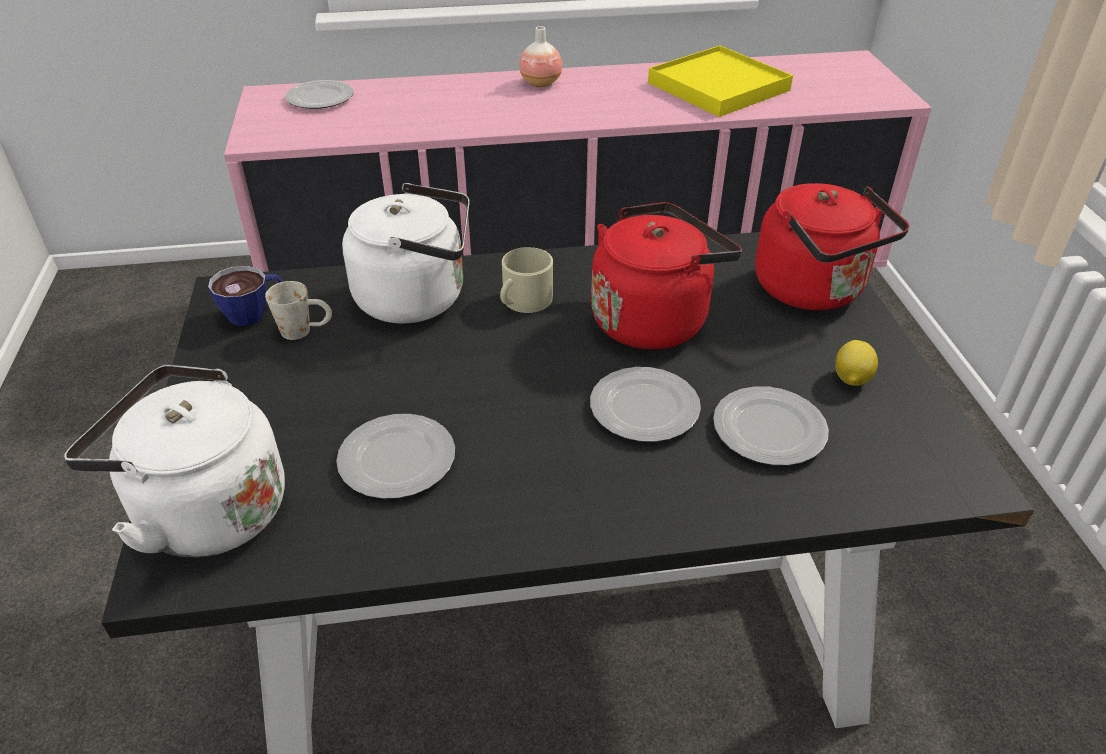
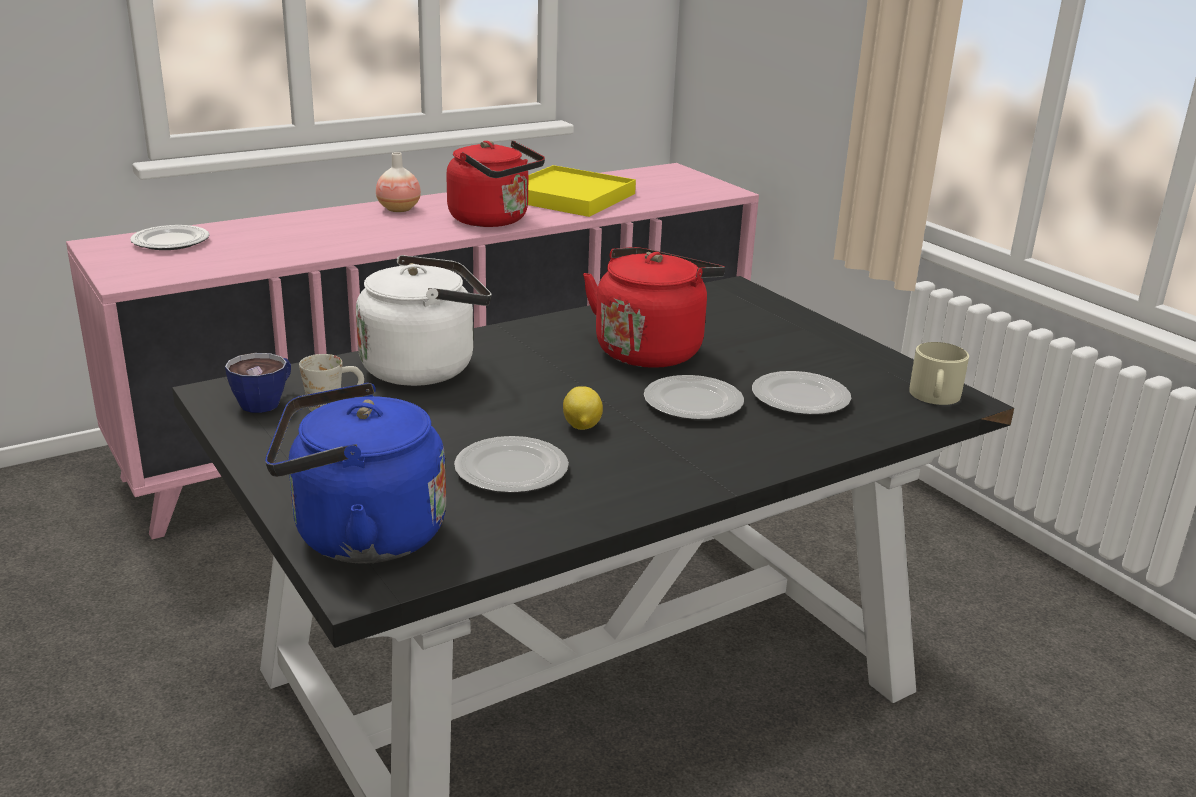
camera: 25 degrees left, 15 degrees down
(204, 510) = (359, 536): white kettle -> blue kettle
(523, 301) = (527, 355): beige mug -> beige mug (934, 396)
(814, 291) = (764, 315): red kettle -> red kettle (493, 220)
(851, 379) = (835, 360): lemon -> lemon (581, 426)

